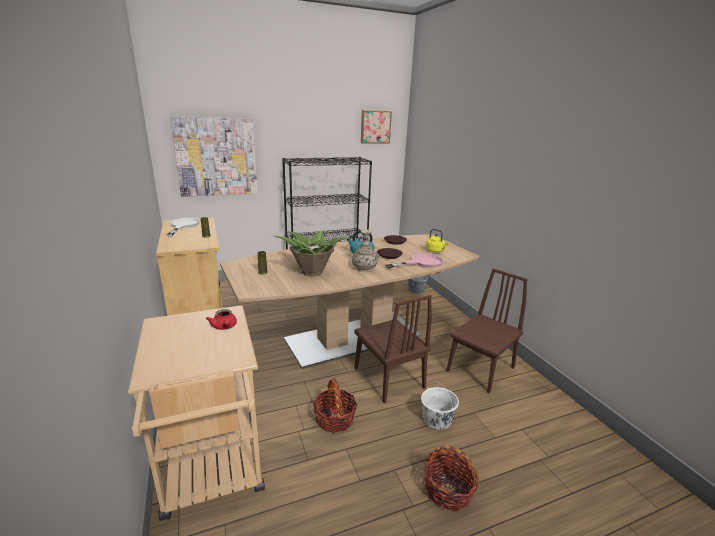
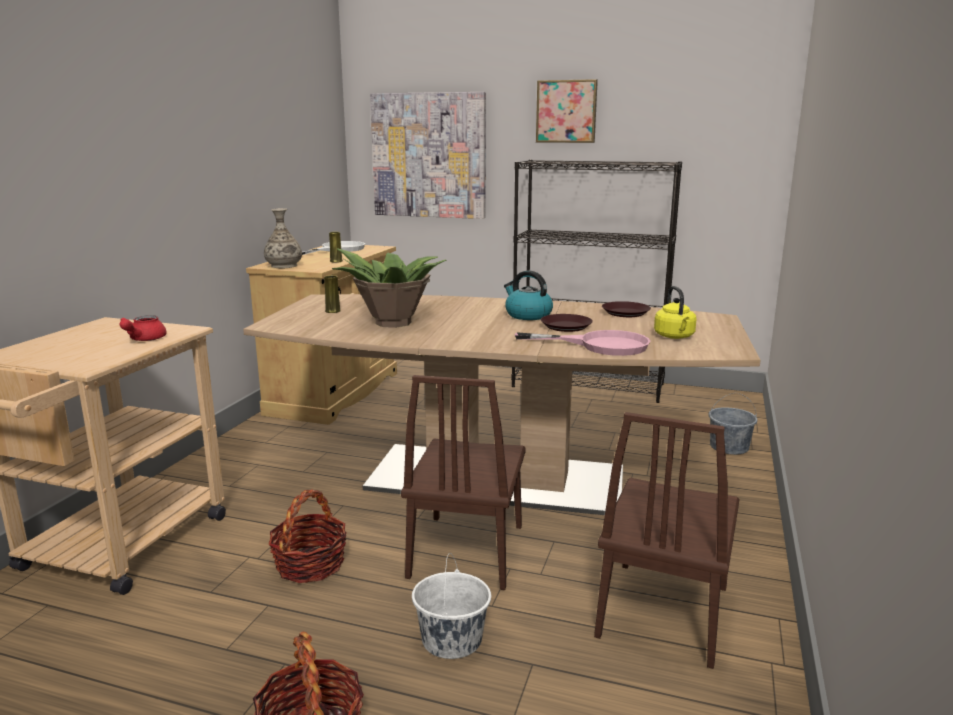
camera: 40 degrees right, 5 degrees down
(364, 268) = (481, 333): vase -> vase (284, 266)
(375, 127) = (720, 101): picture -> picture (566, 111)
(480, 369) = (663, 610): brown chair -> brown chair turned 120 degrees clockwise

